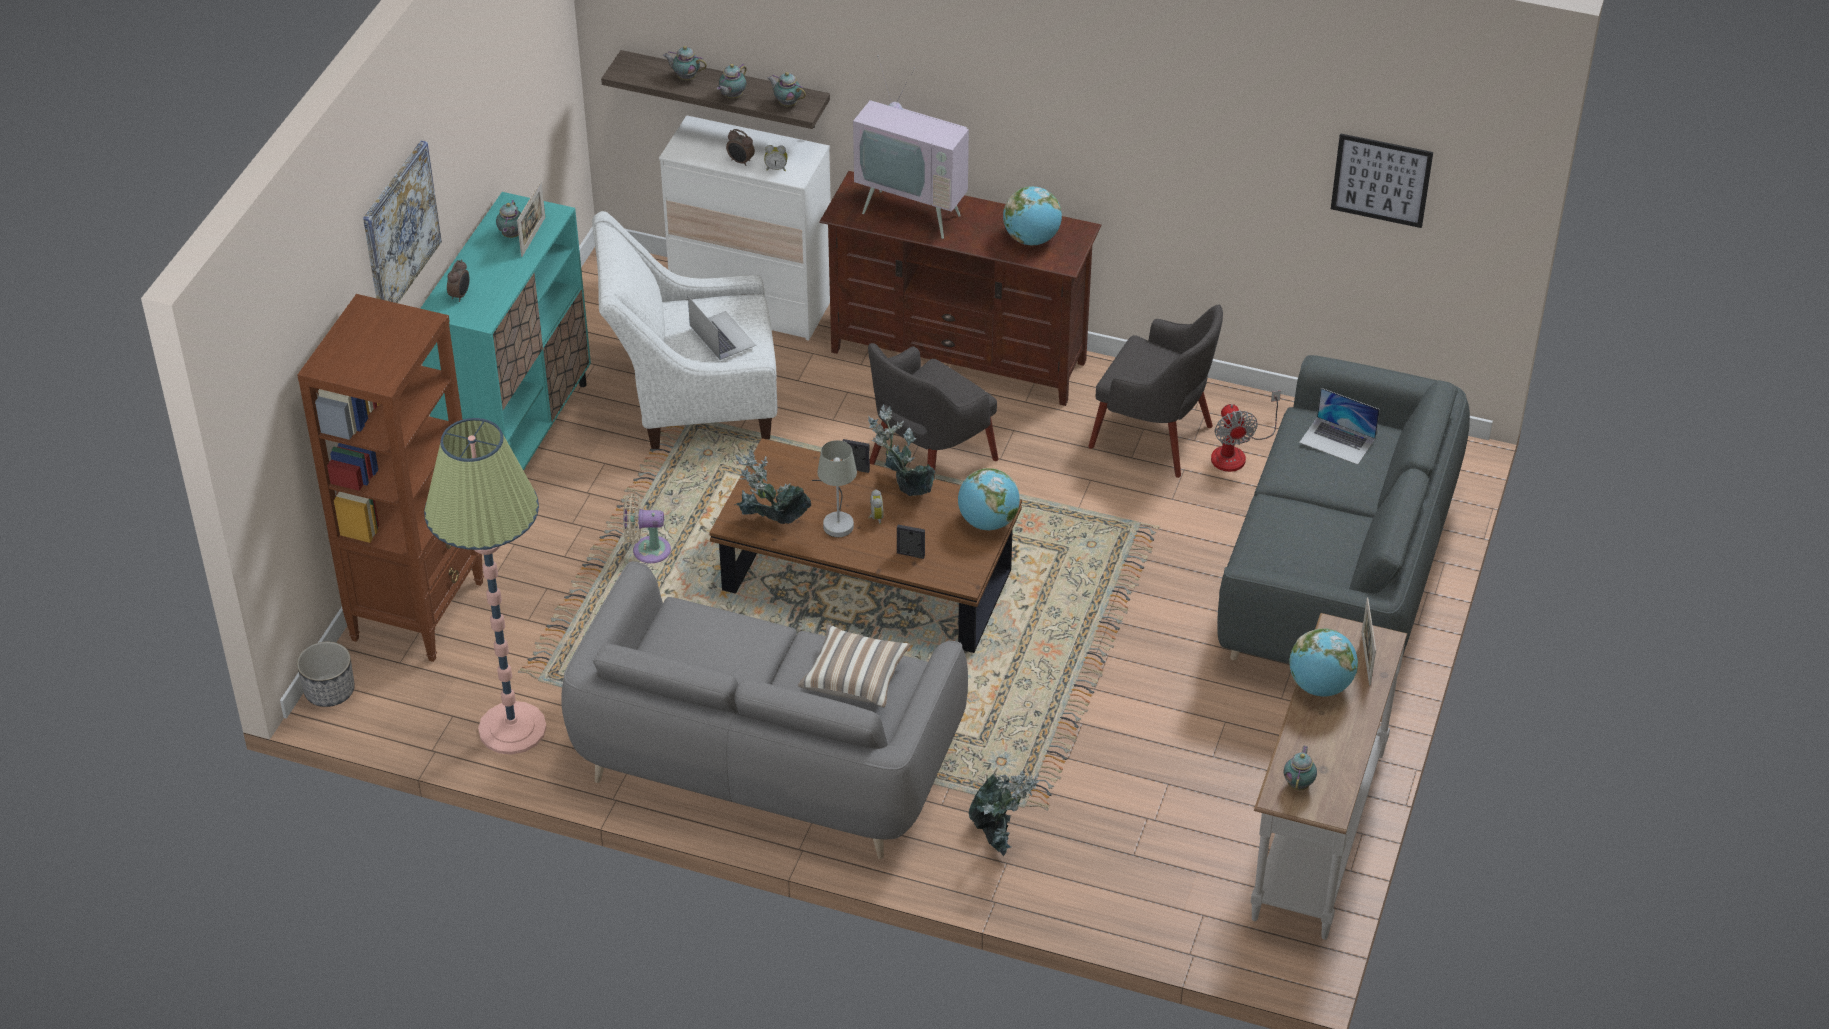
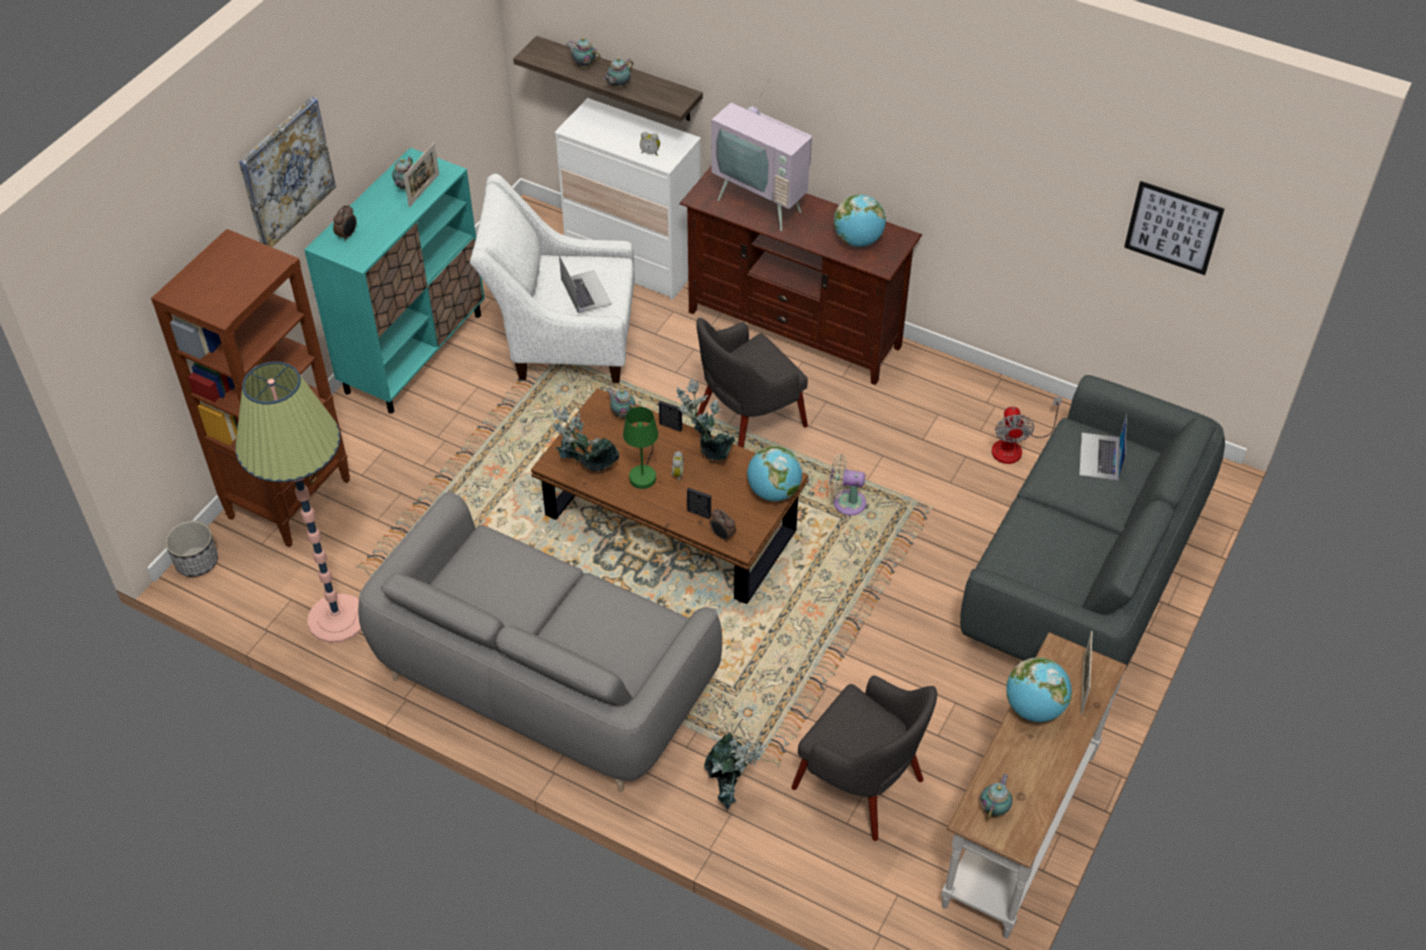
camera: 10 degrees right, 5 degrees up
(647, 550) = (492, 470): beige fan -> beige fan (845, 502)
(740, 162) = (622, 143): alarm clock -> alarm clock (722, 536)
(787, 104) = (663, 97): teapot -> teapot (622, 413)
(837, 519) = (643, 471): grey table lamp -> green table lamp
(855, 678) = (620, 627): pillow -> none
(1153, 437) = (945, 423): grey armchair -> grey armchair (860, 784)
(1337, 440) = (1100, 456): laptop -> laptop turned 60 degrees clockwise

